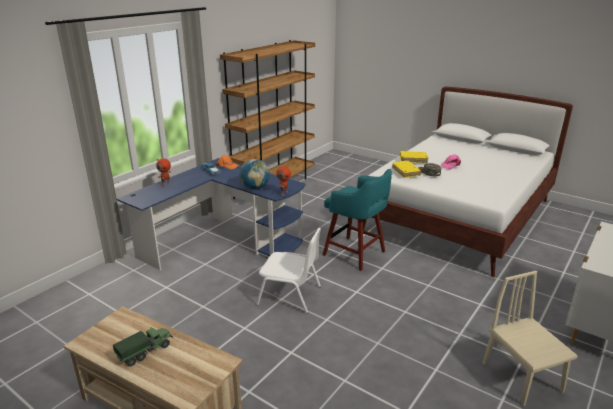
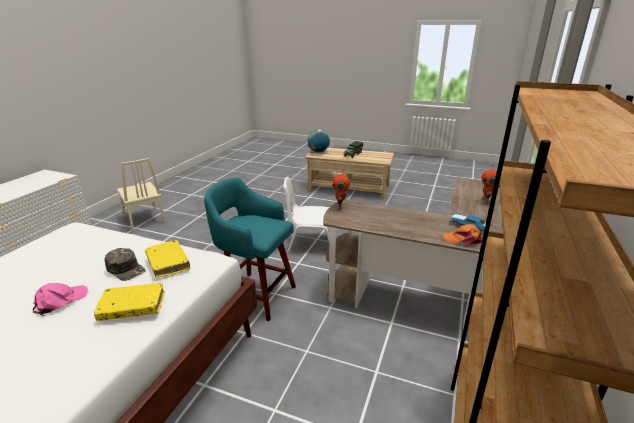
camera: 165 degrees right, 0 degrees up
(223, 240) = (425, 287): blue desk -> brown desk
(255, 188) = (379, 209): globe -> globe (318, 151)

